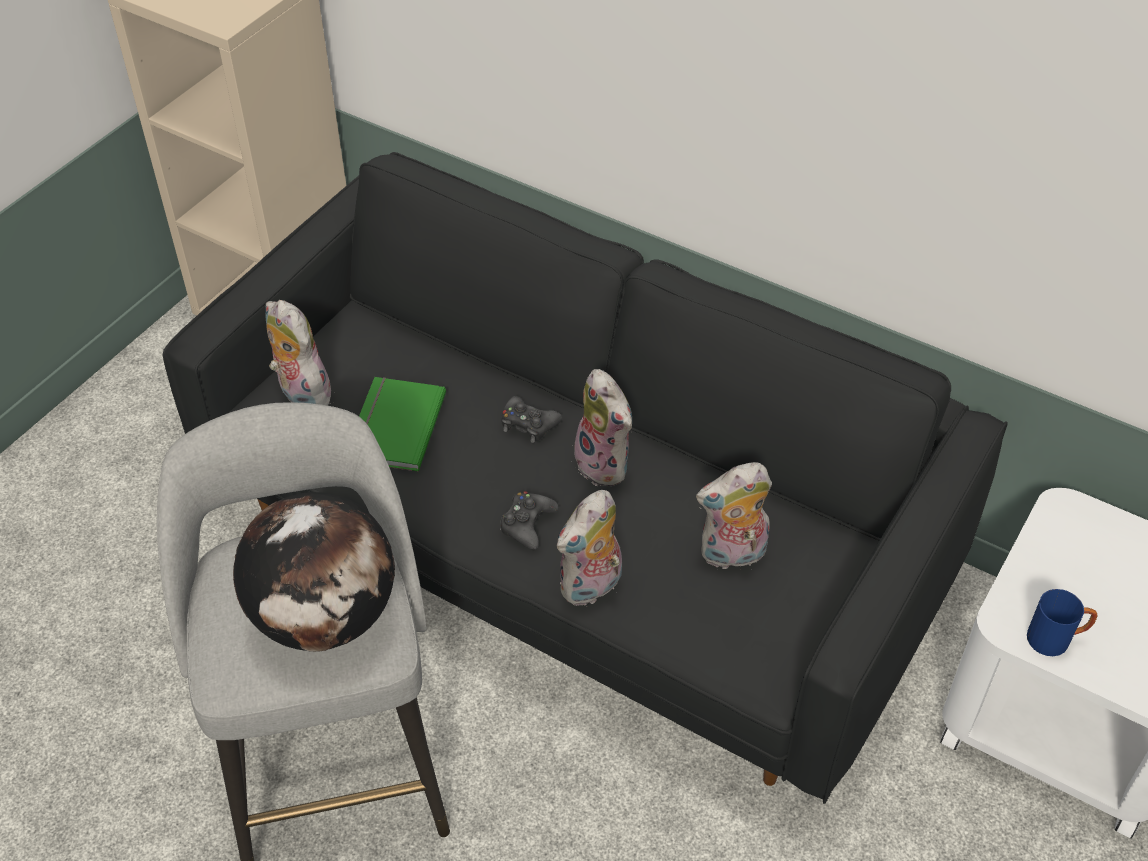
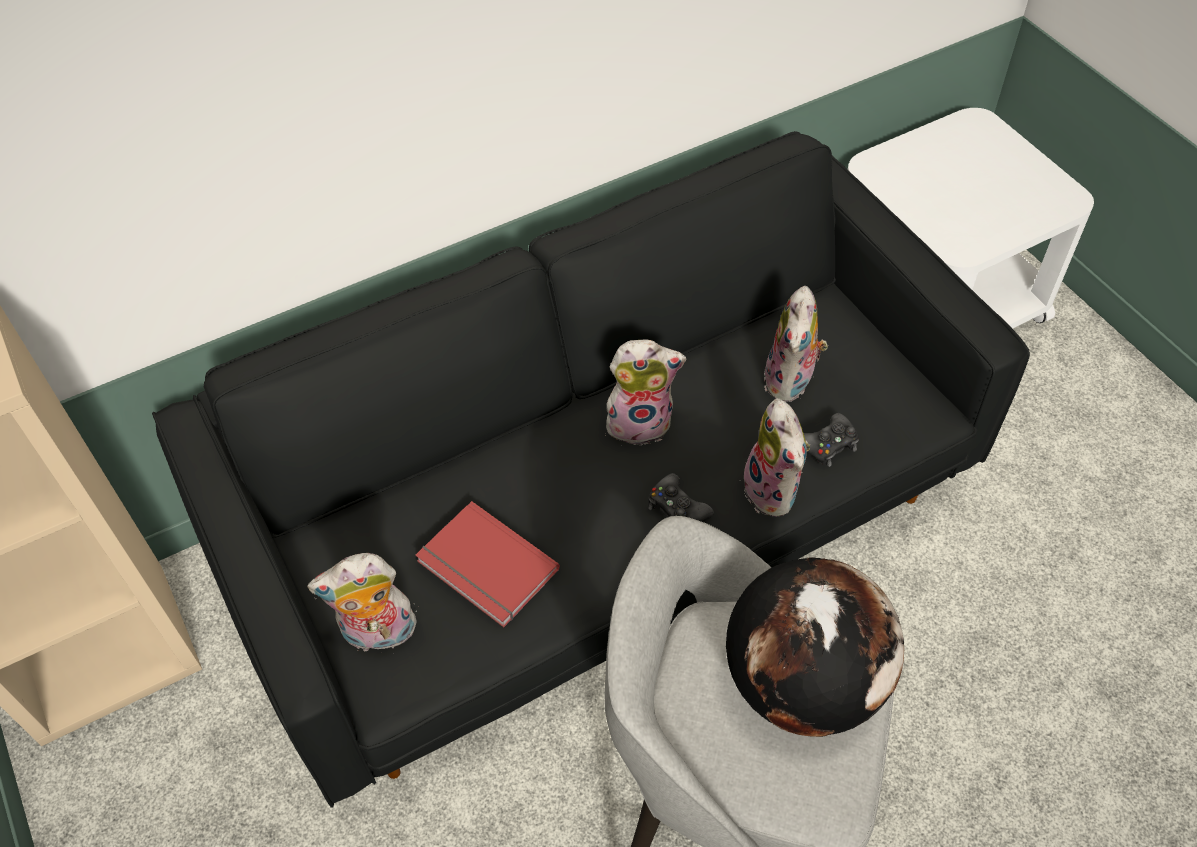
camera: 60 degrees left, 5 degrees up
(393, 427) = (485, 568): green book -> red book
(528, 424) = (555, 458): black game controller -> black game controller (828, 445)
(1056, 639) = (986, 231): blue mug -> none

